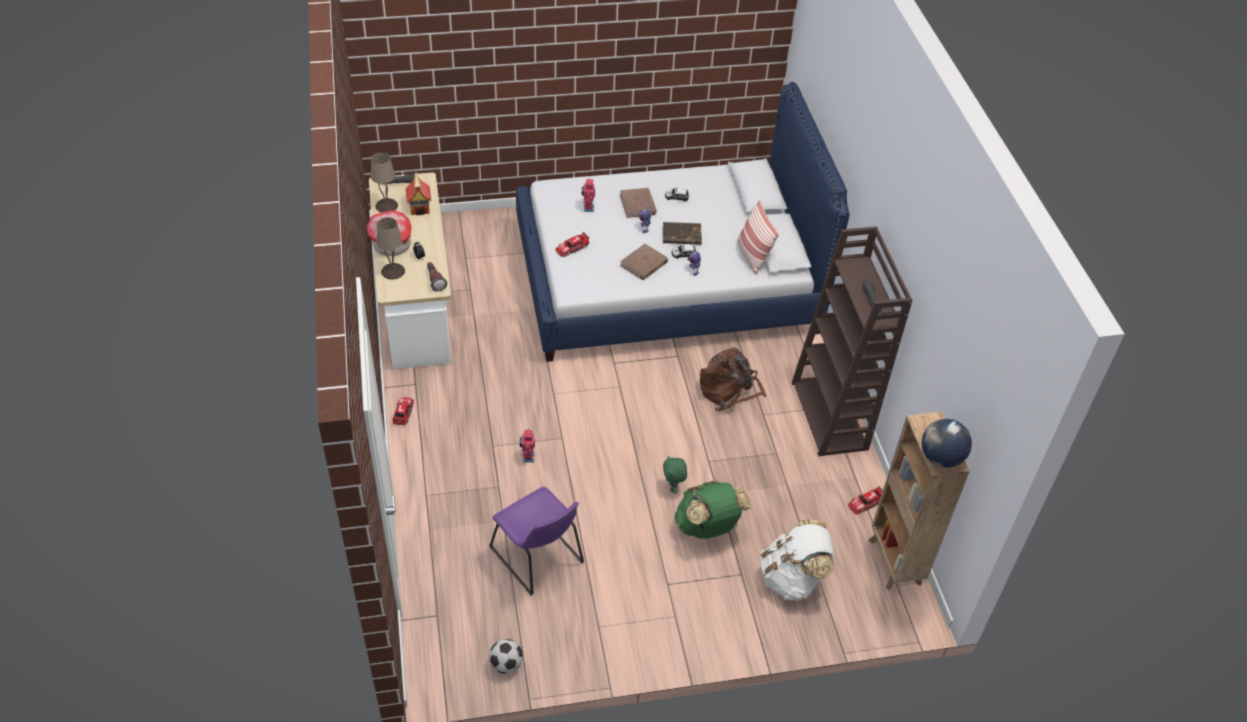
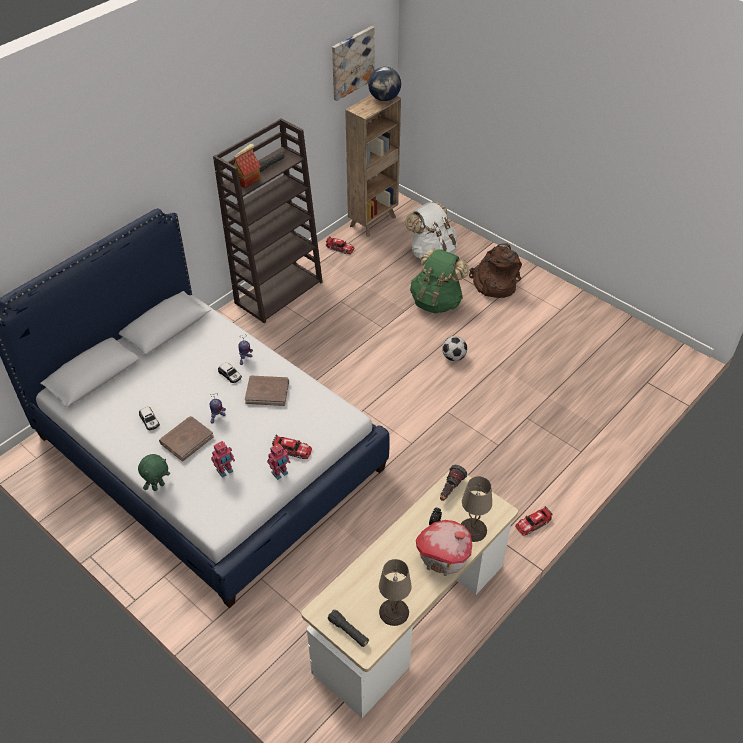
camera: 125 degrees left, 0 degrees up
(420, 207) = (368, 579): toy house -> toy house (246, 179)
(506, 664) = (632, 332): football -> football (453, 357)
(527, 457) = (485, 419): toy robot -> toy robot (280, 473)
(539, 558) = (552, 362): purple chair -> none
(673, 487) = (424, 332): green plush toy -> green plush toy (158, 486)
(681, 236) = (206, 388): brown book -> none
(729, 390) = (305, 350): brown backpack -> brown backpack (494, 284)
(752, 256) = (193, 335): pillow -> none
(974, 391) = (352, 62): none -> picture

